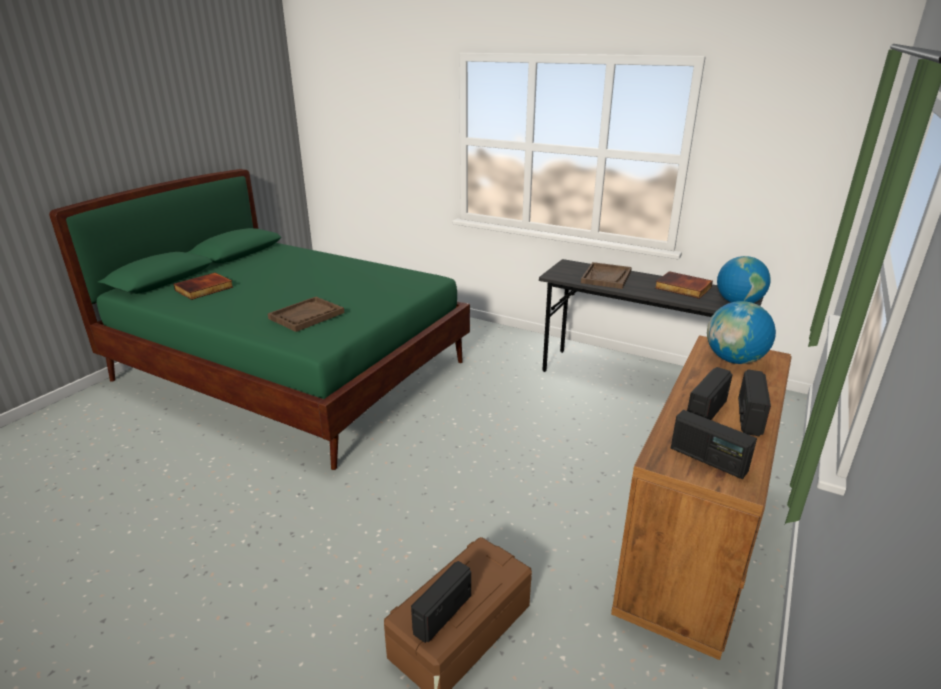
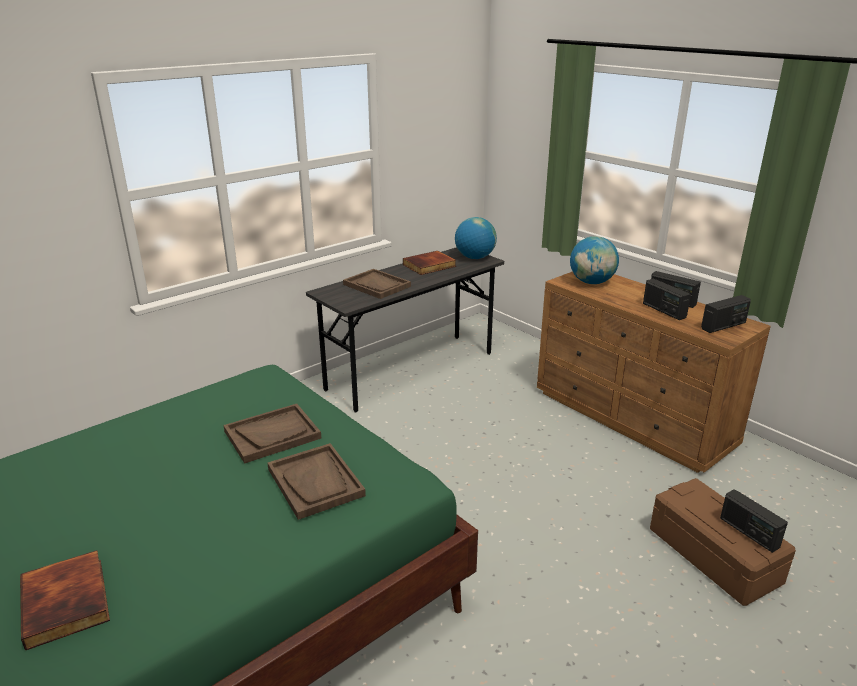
camera: 70 degrees left, 0 degrees up
(358, 296) = (272, 434): none -> brown tray

